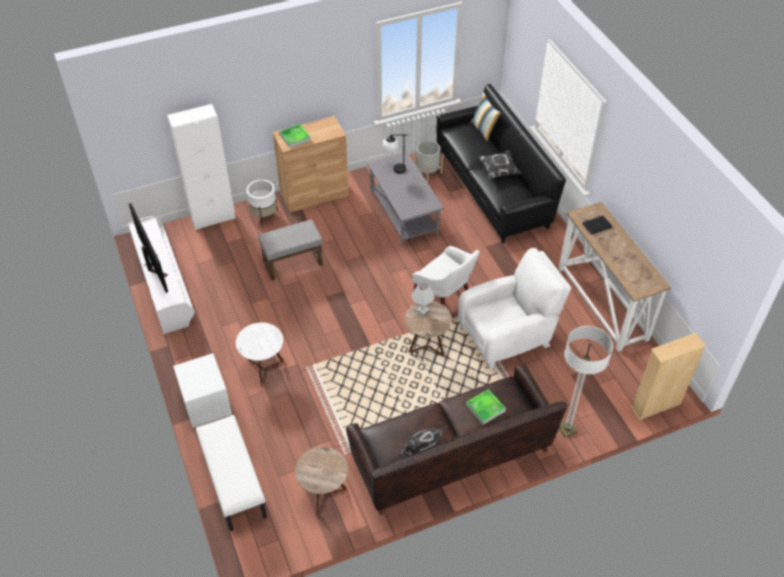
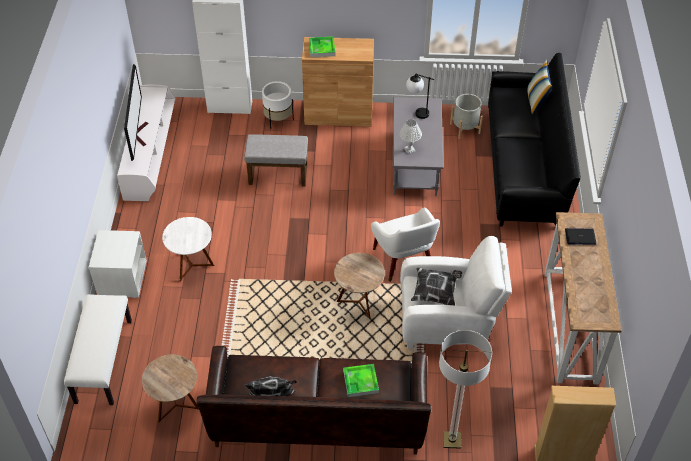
camera: 25 degrees right, 0 degrees up
(422, 310) = (358, 261): white table lamp -> white table lamp (409, 149)
(499, 170) = (526, 148): pillow -> pillow (436, 292)

